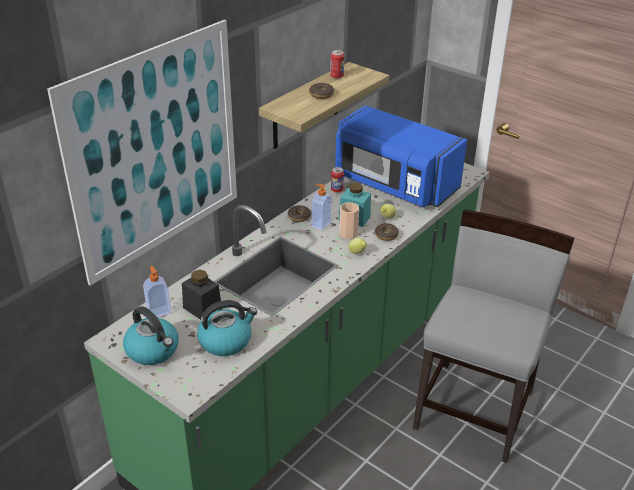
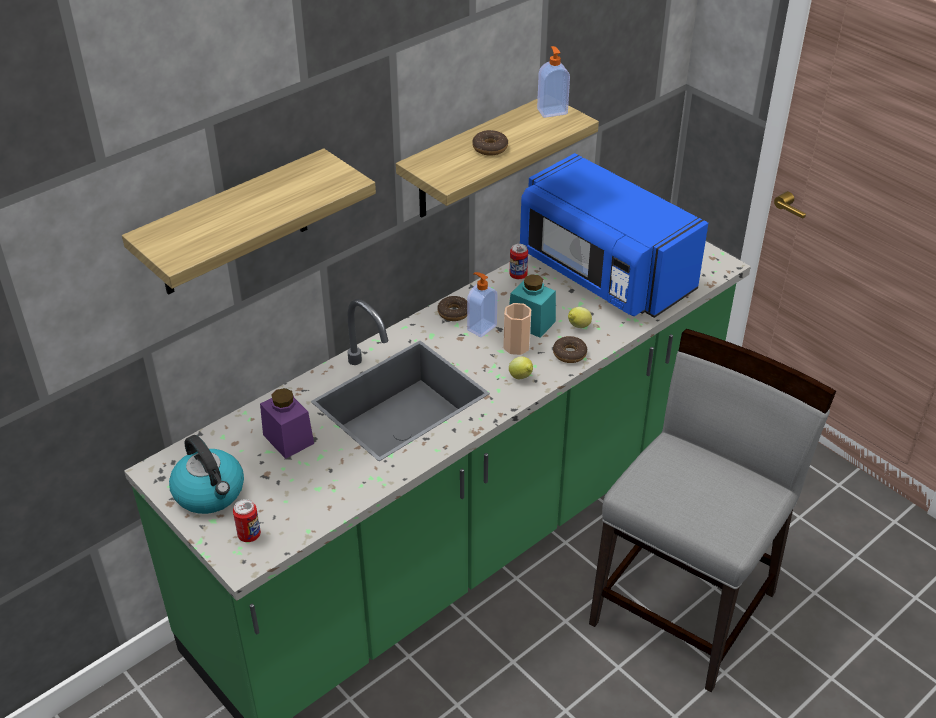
camera: 10 degrees right, 5 degrees up
(156, 151) = (233, 225): picture -> shelf
(159, 311) = (230, 437): soap dispenser -> soap dispenser (552, 111)
(202, 308) = (288, 439): black jar -> purple jar
(226, 341) = (308, 490): kettle -> none
(337, 76) = (521, 118): can -> can (249, 535)

